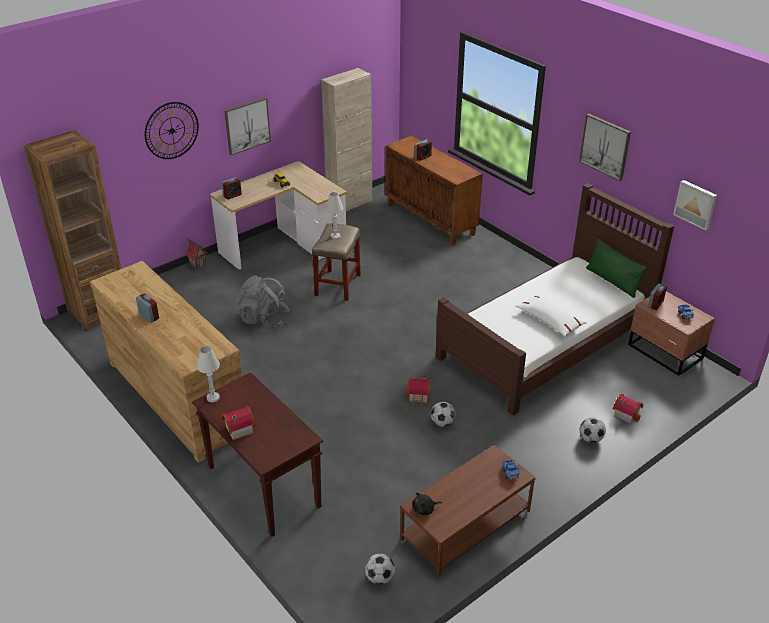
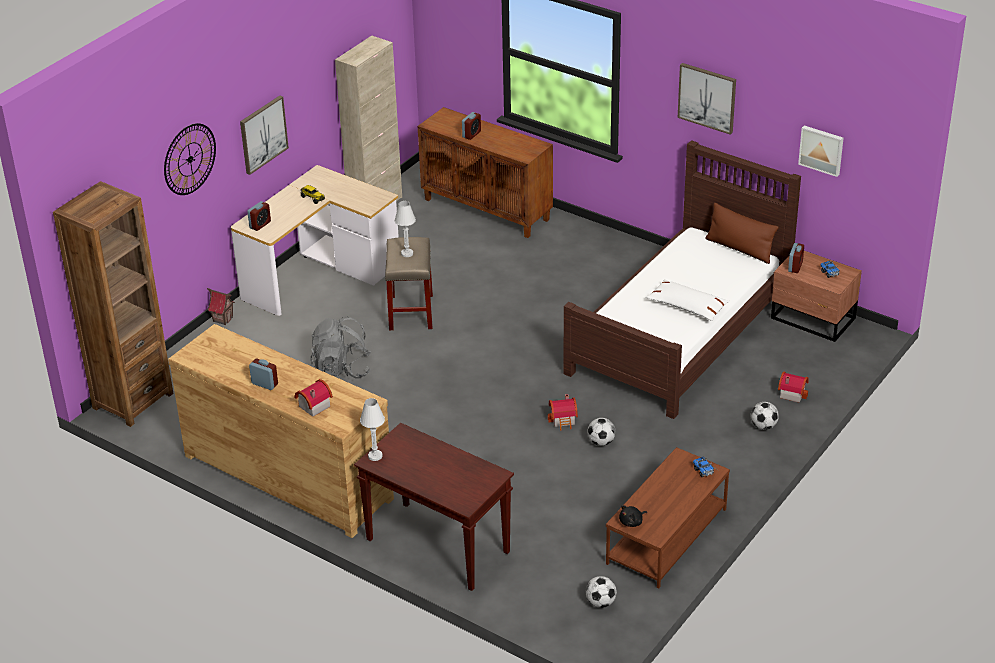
camera: 15 degrees left, 0 degrees up
(238, 429) = (419, 480): toy house -> toy house (312, 406)
(612, 281) = (739, 249): green pillow -> brown pillow

